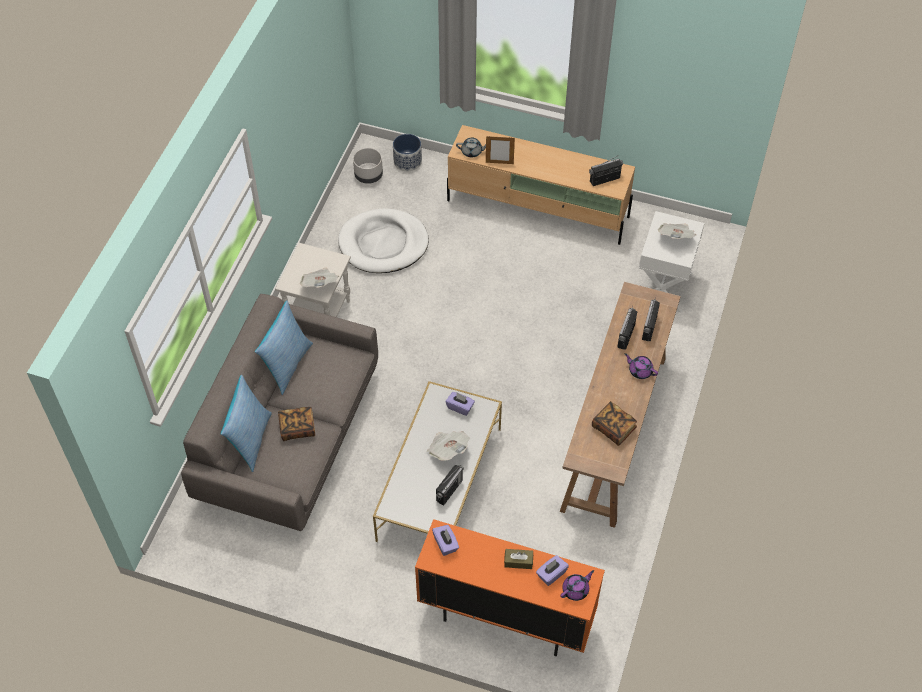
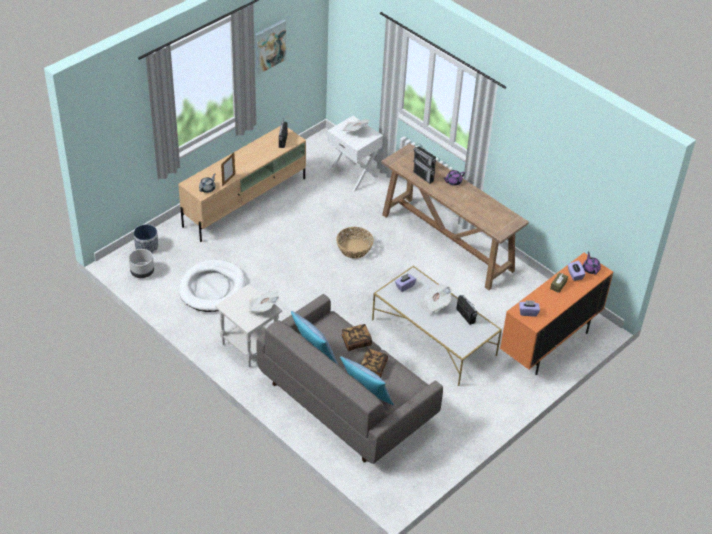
camera: 65 degrees left, 10 degrees down
(535, 343) = (354, 249): none -> basket
(613, 428) = (487, 209): book -> book (356, 342)
(649, 63) = (269, 46): none -> picture

